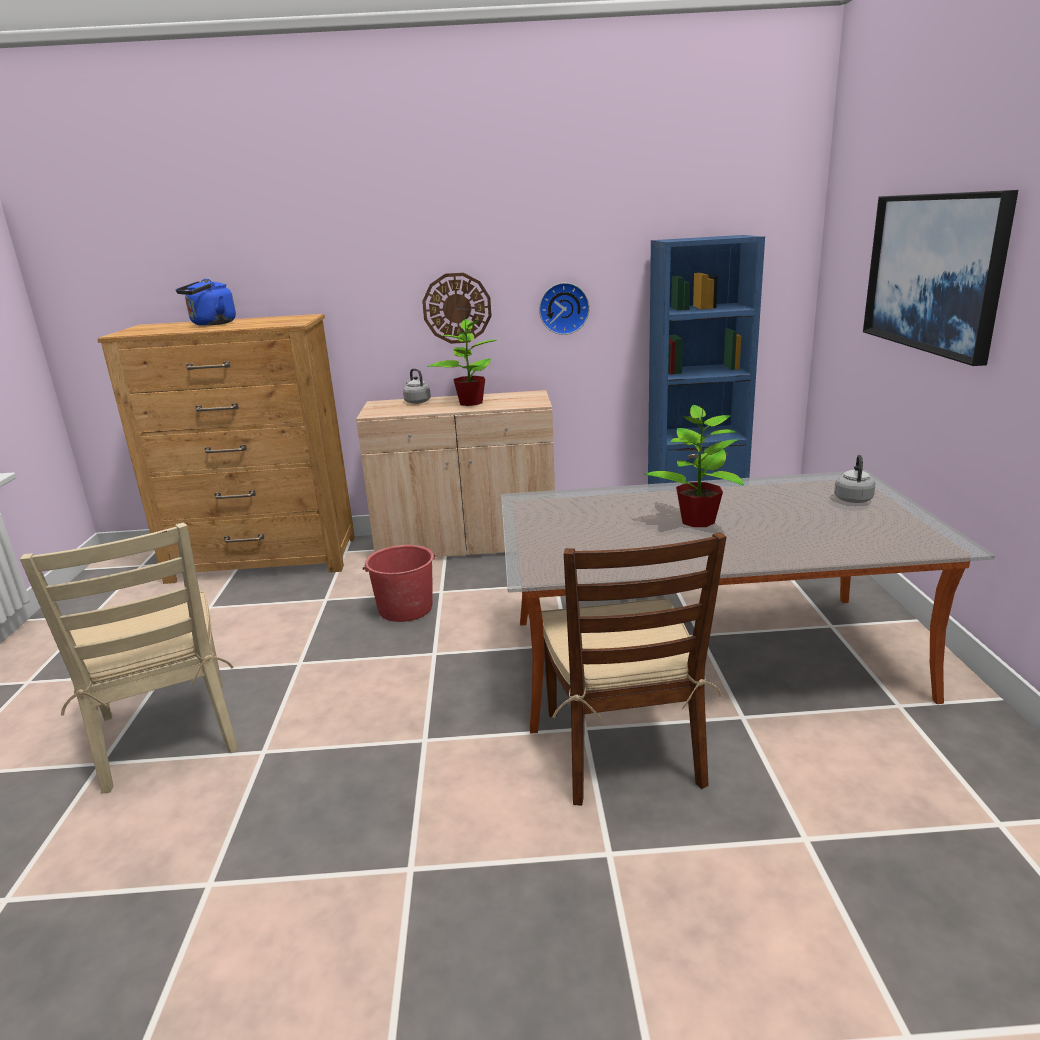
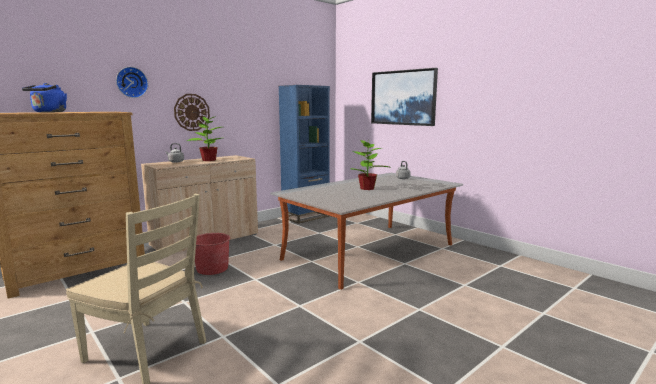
camera: 40 degrees left, 10 degrees down
(563, 308) = (242, 114): wall clock -> wall clock (131, 82)
(623, 748) = (380, 282): brown chair -> none

